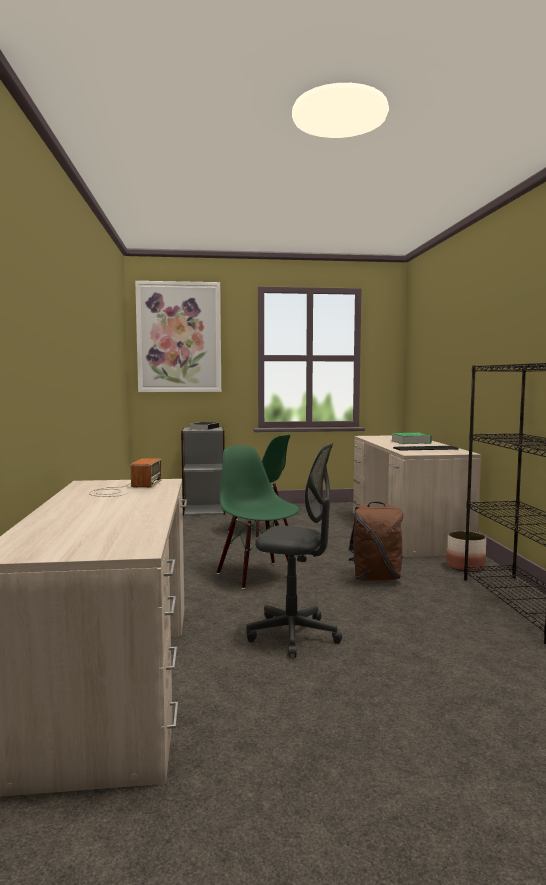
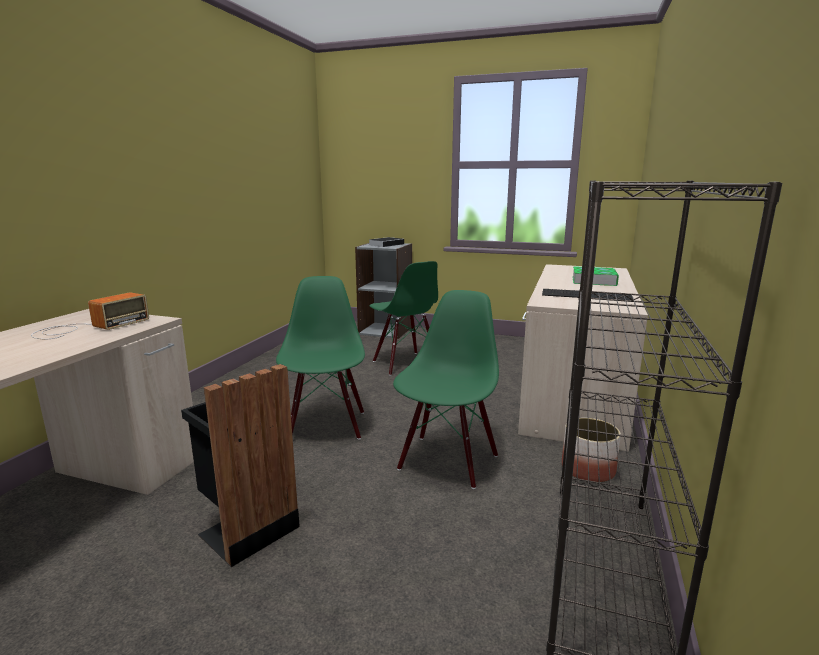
camera: 25 degrees right, 10 degrees up
(179, 337) = (369, 143): picture -> none
(293, 635) = (246, 528): grey office chair -> black trash can
(376, 578) = (447, 461): brown backpack -> green chair

